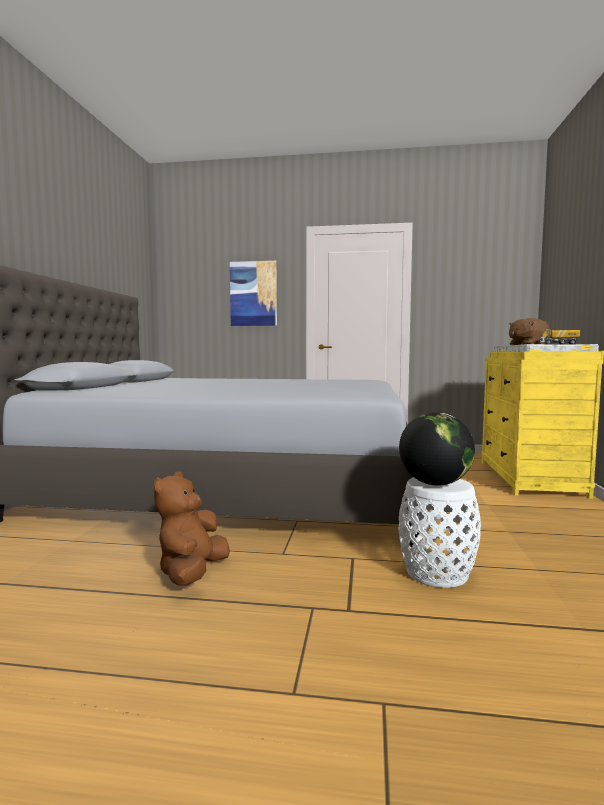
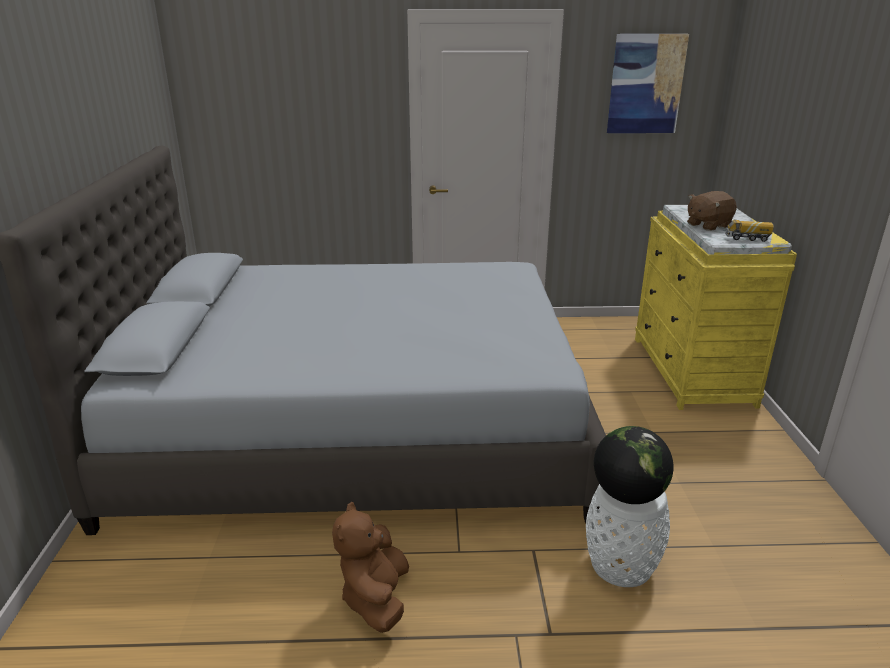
camera: 10 degrees left, 20 degrees up
(253, 294) = (331, 112): picture -> picture (646, 84)

